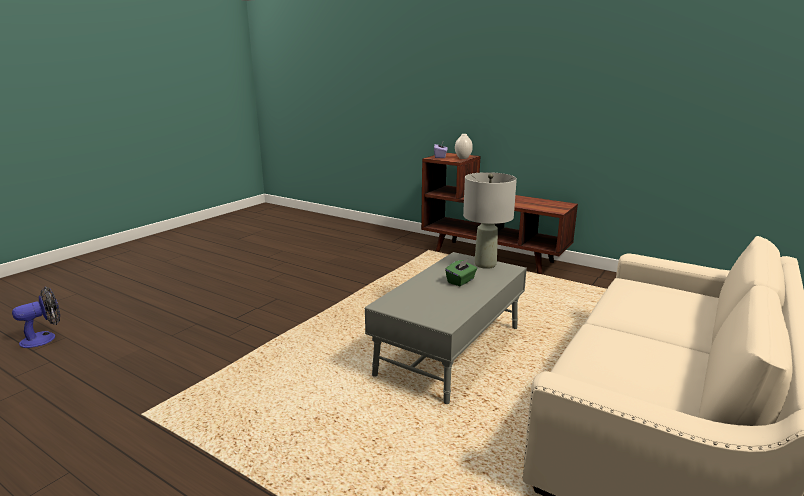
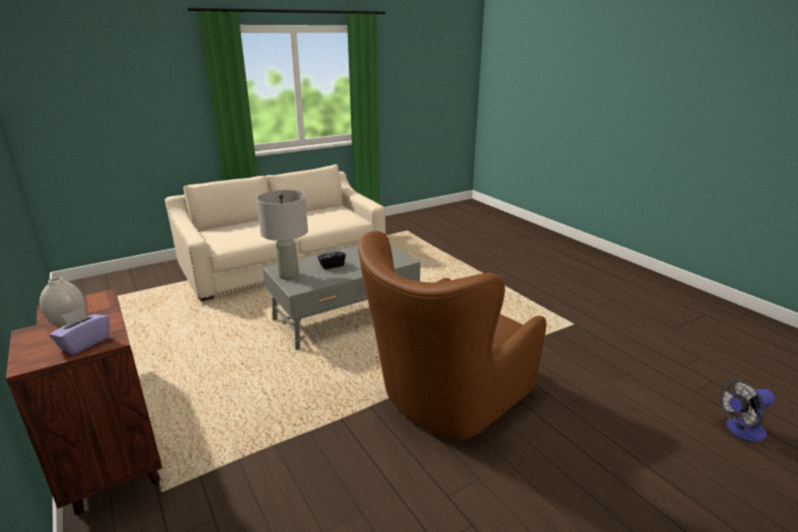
camera: 155 degrees left, 5 degrees up
(299, 307) = (446, 400): none -> brown armchair
(461, 281) = (331, 265): green tissue box -> black tissue box

